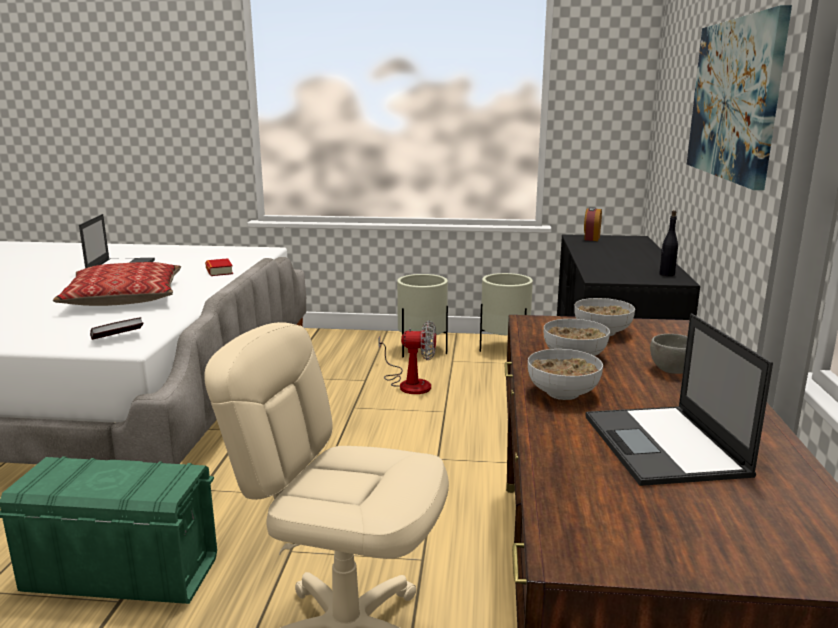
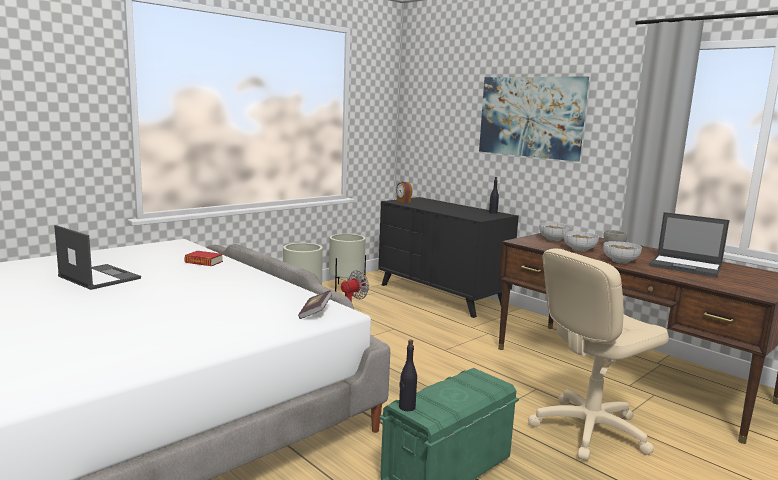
camera: 50 degrees left, 5 degrees down
(47, 467) = (406, 407): none -> black bottle
(124, 298) = (206, 293): pillow -> none

